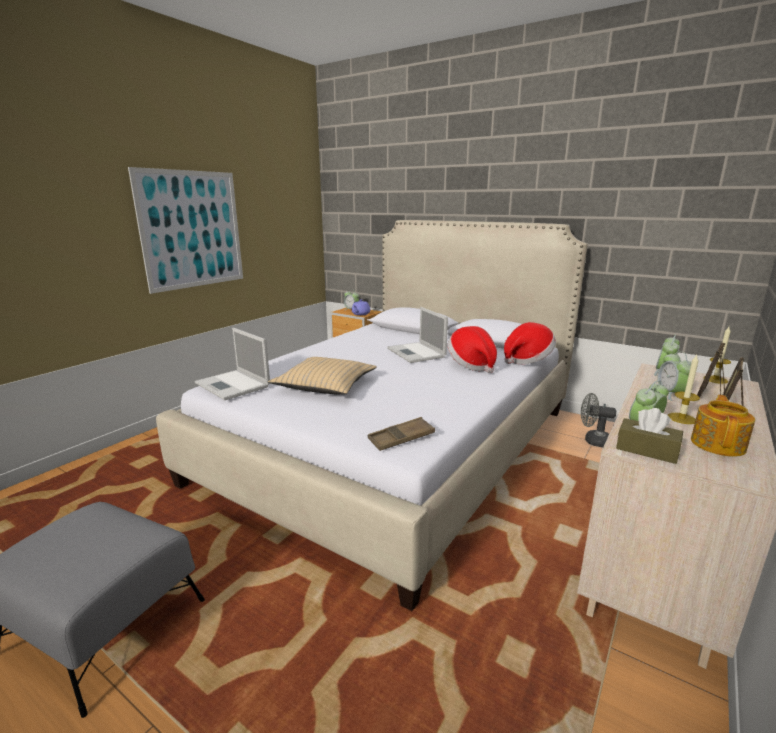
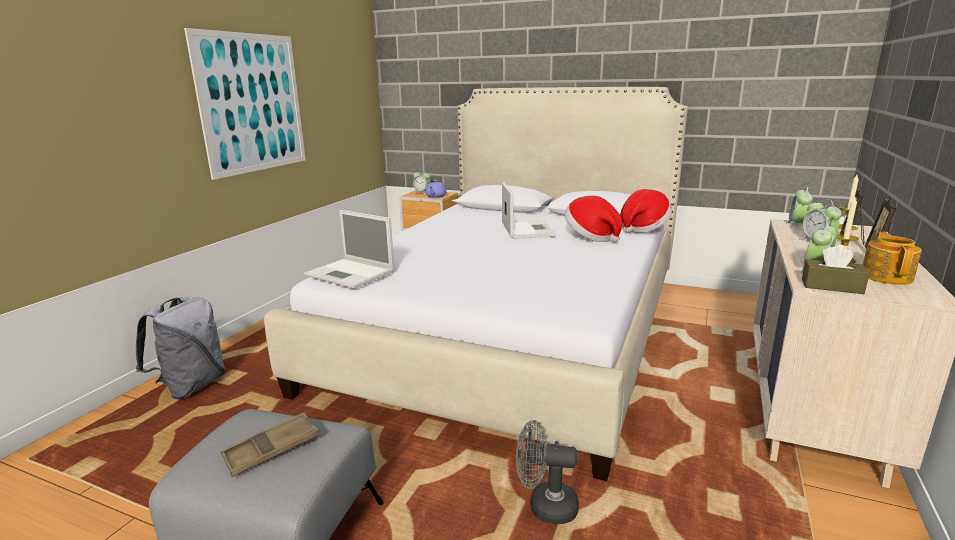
camera: 10 degrees left, 0 degrees up
(111, 466) = (191, 386): none -> grey backpack
(325, 385) = (453, 266): beige pillow -> none
(401, 438) = (571, 307): brown tray -> brown tray (272, 449)
(416, 353) = (527, 230): laptop -> laptop turned 150 degrees counterclockwise
(593, 441) = (707, 308): grey fan -> grey fan (545, 506)

